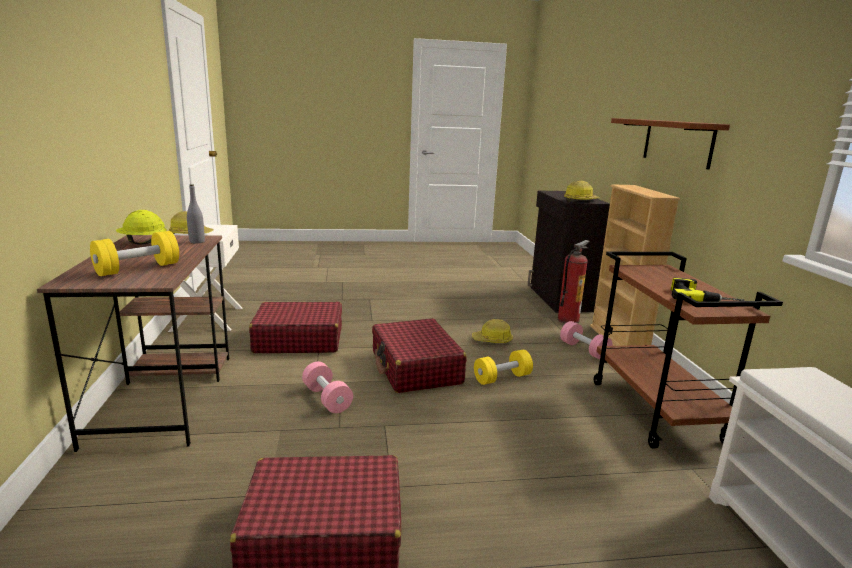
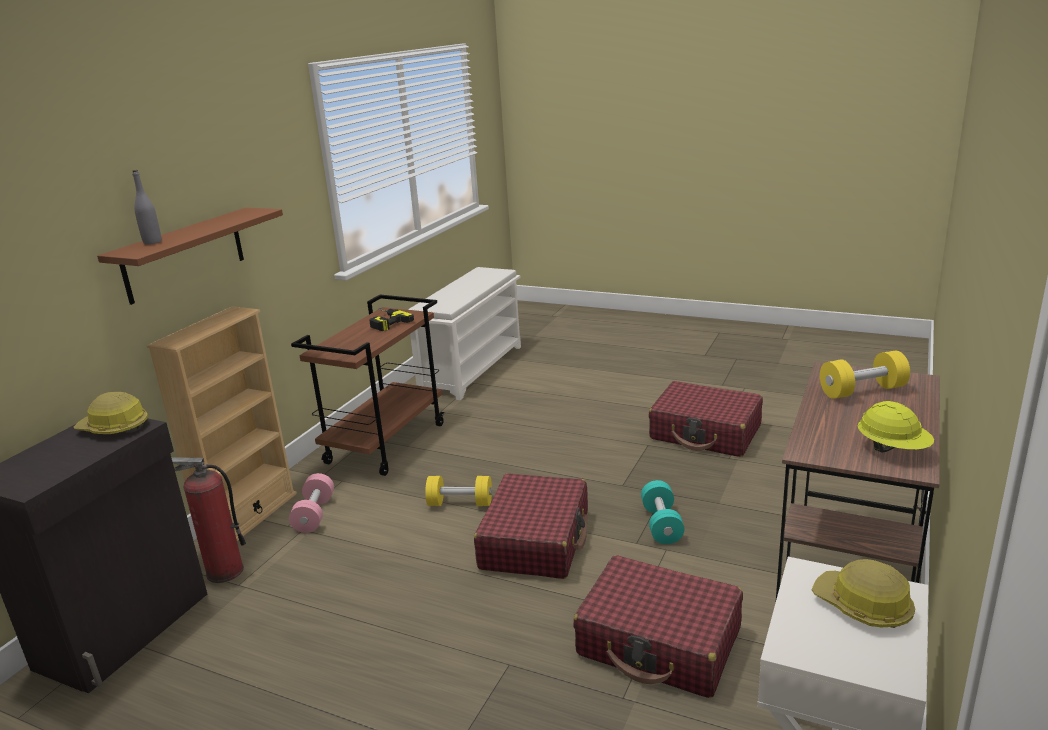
camera: 145 degrees left, 5 degrees up
(197, 242) = (815, 442): grey bottle -> grey bottle (152, 242)
(327, 399) = (661, 524): pink dumbbell -> turquoise dumbbell
(492, 340) = (390, 560): hard hat -> none

